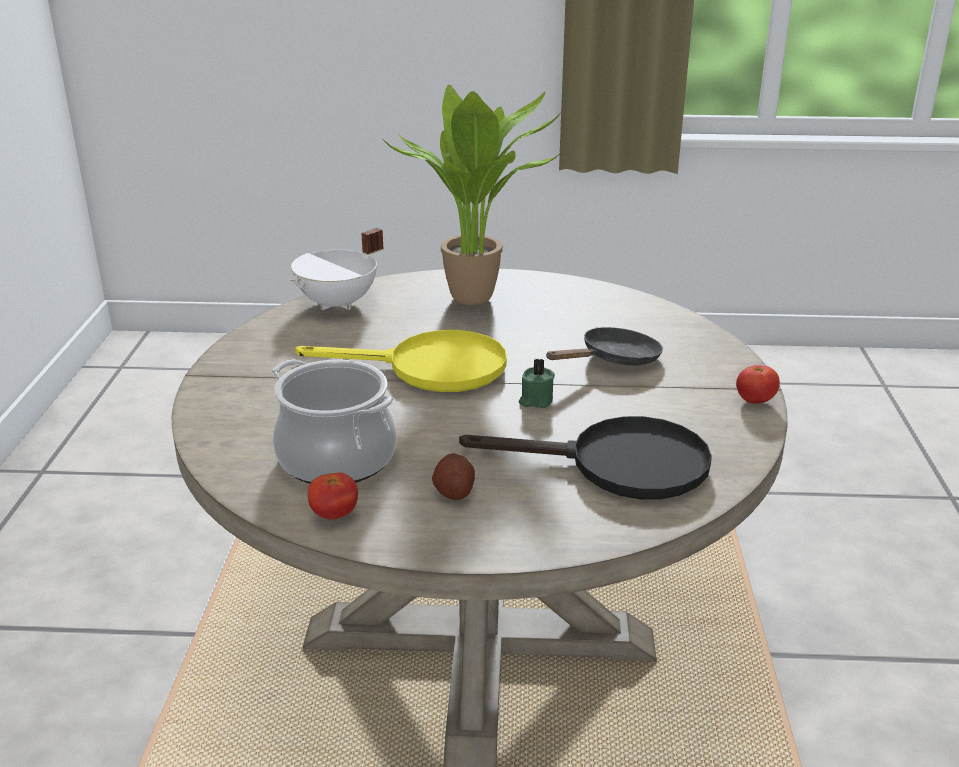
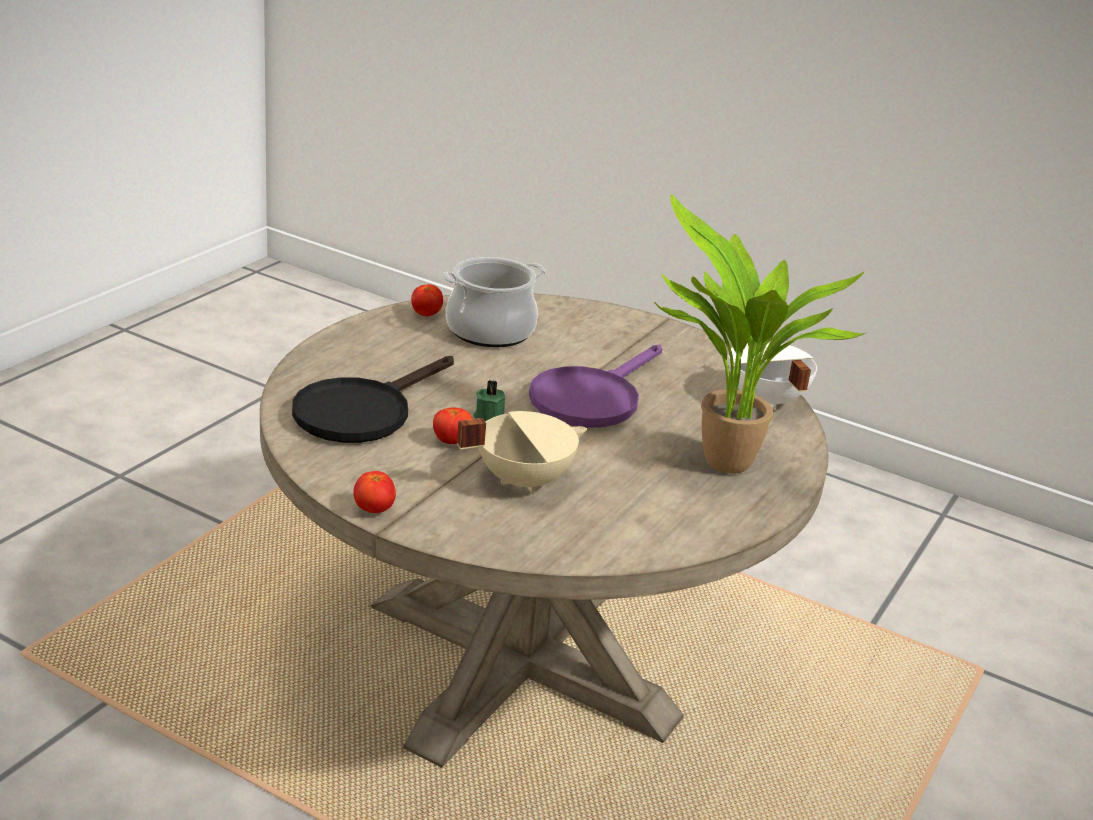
camera: 115 degrees right, 0 degrees up
(430, 368) = (591, 398): yellow frying pan -> purple frying pan
(454, 492) = (405, 351): potato -> none
(603, 404) = (451, 441): none -> tomato
(614, 359) = (522, 479): black frying pan -> beige cooking pot

